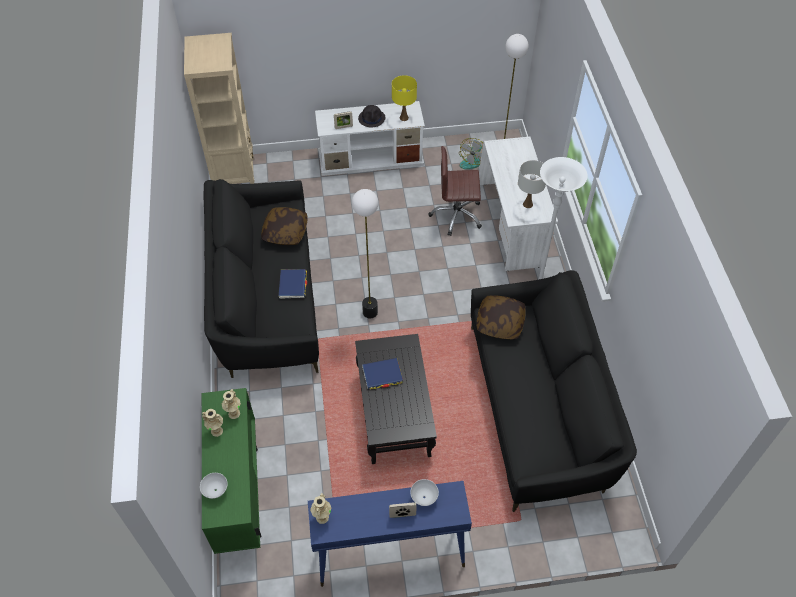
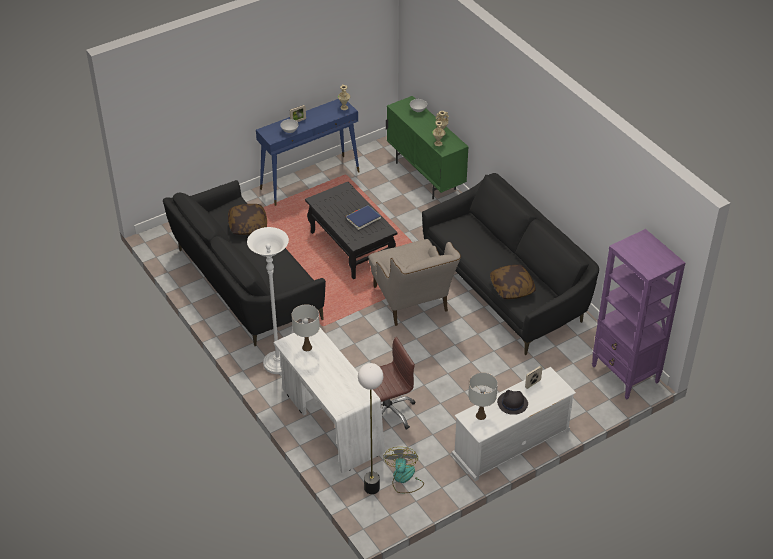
camera: 155 degrees right, 10 degrees down
(235, 177) = (625, 374): beige bookcase -> purple bookcase
(292, 285) = (473, 252): blue book -> none
(370, 312) = (413, 304): floor lamp -> beige armchair
(403, 118) = (481, 415): yellow table lamp -> white table lamp
(500, 323) = (293, 280): pillow -> pillow (248, 225)

